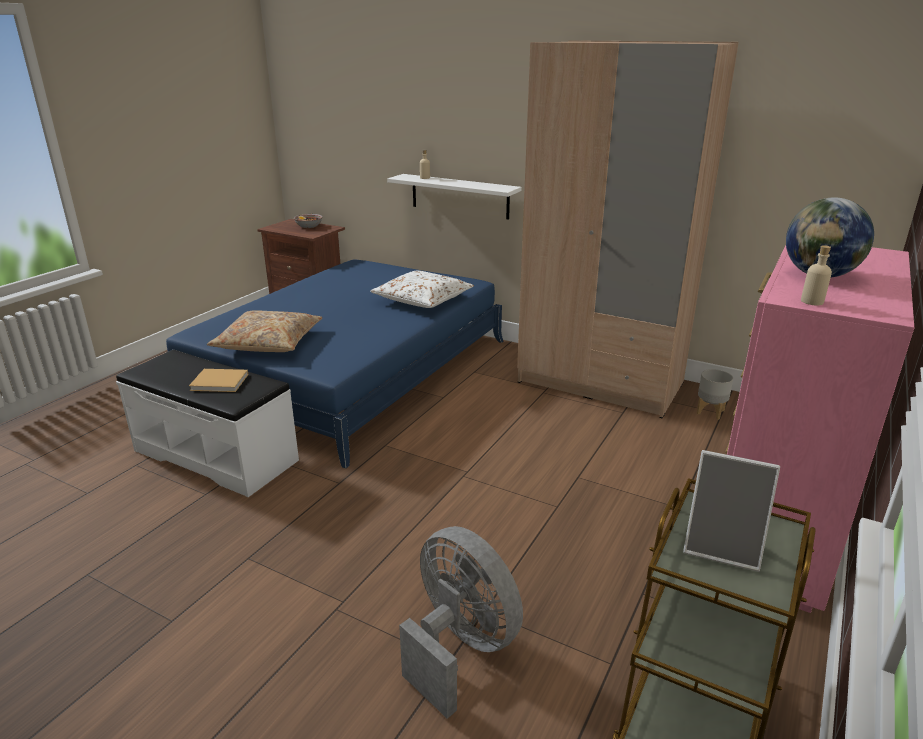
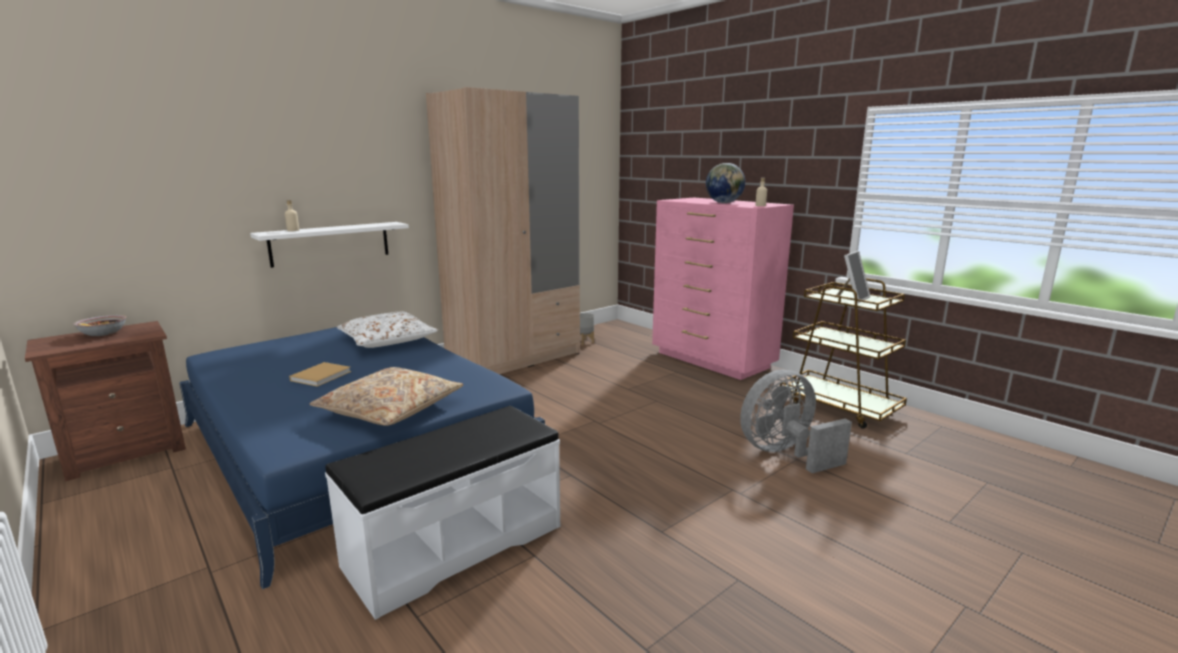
camera: 70 degrees left, 10 degrees down
(221, 382) = (475, 434): beige book -> beige book (322, 375)

